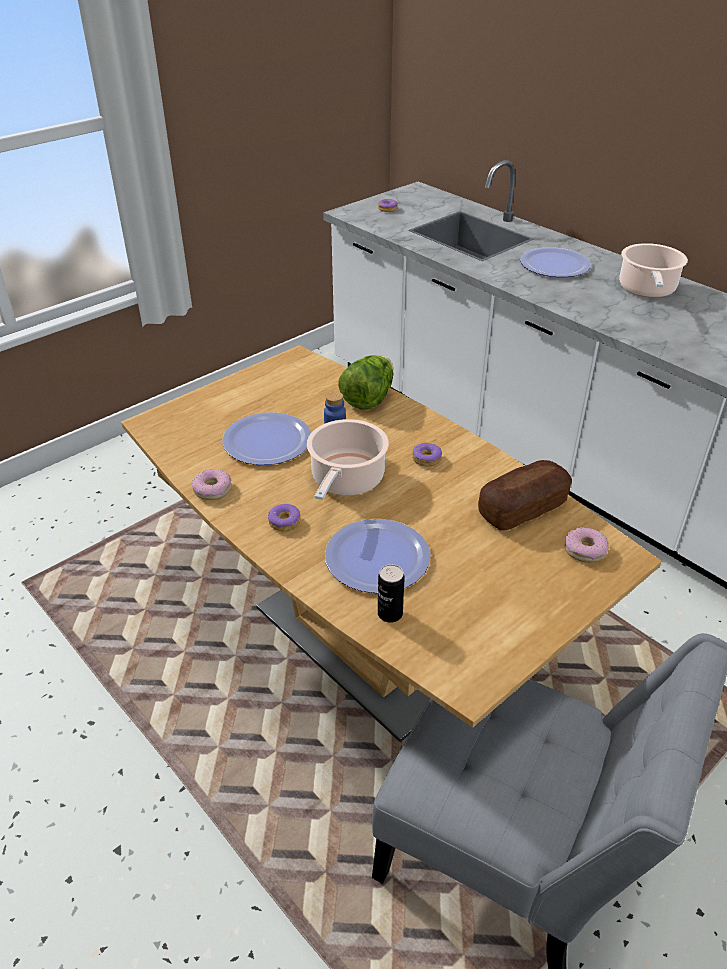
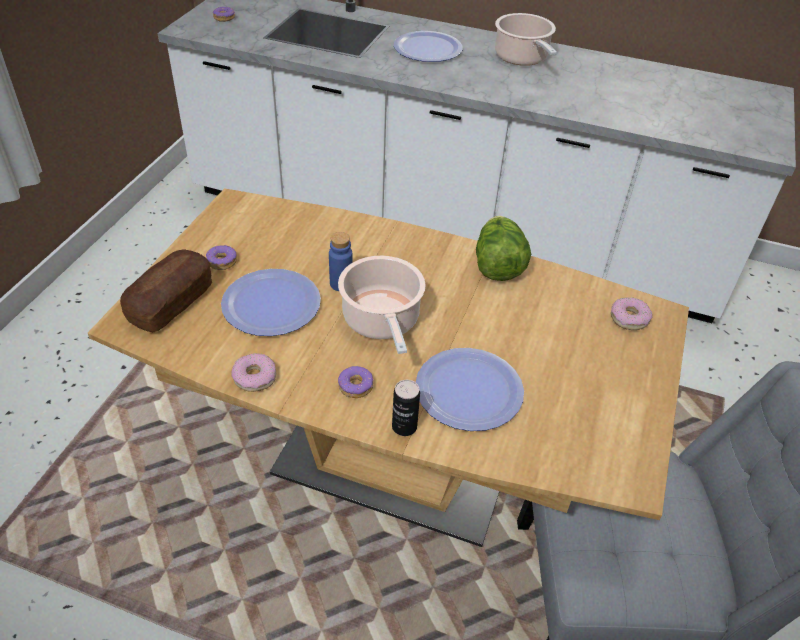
camera: 30 degrees left, 5 degrees up
(368, 398) = (339, 228): lettuce -> lettuce (497, 265)
(390, 614) = (521, 442): can -> can (404, 427)
(426, 459) = (438, 274): donut -> donut (221, 262)
(522, 508) = (554, 296): bread -> bread (171, 303)

